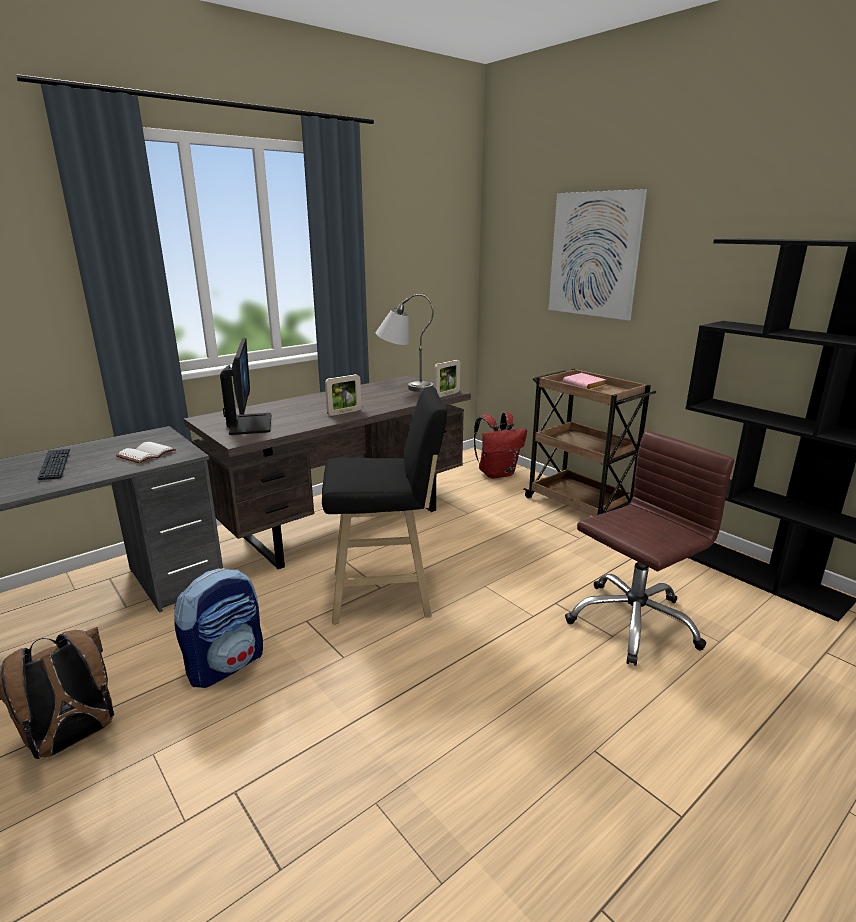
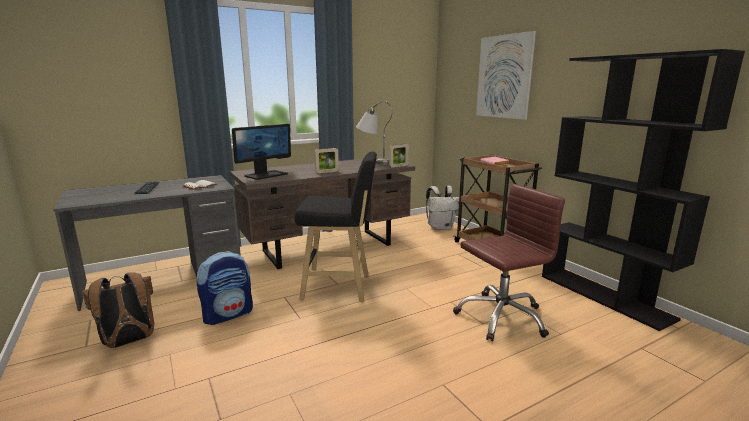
camera: 10 degrees right, 5 degrees down
(249, 424) = (266, 175): monitor -> monitor turned 45 degrees clockwise
(497, 473) = (440, 227): red backpack -> white backpack

